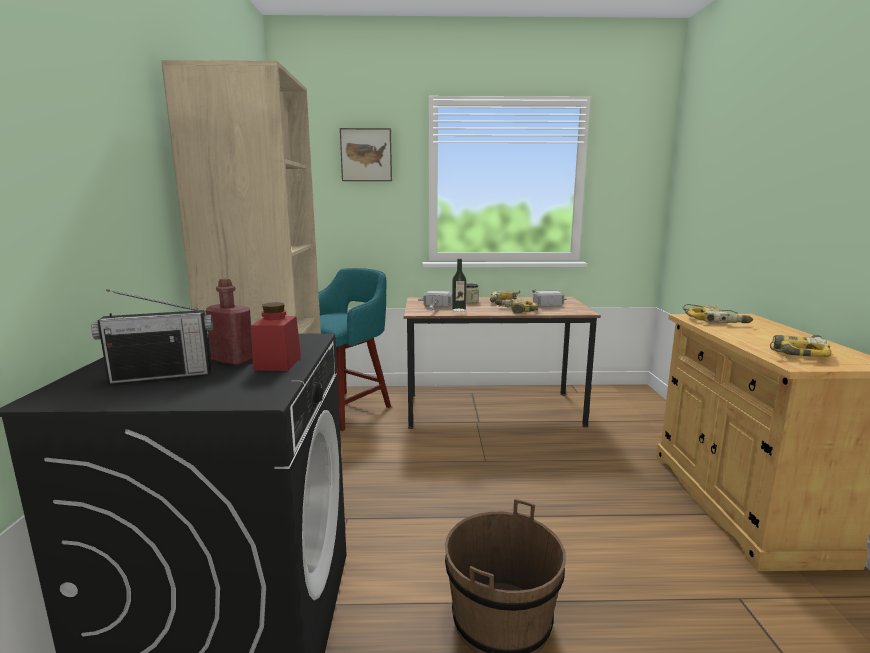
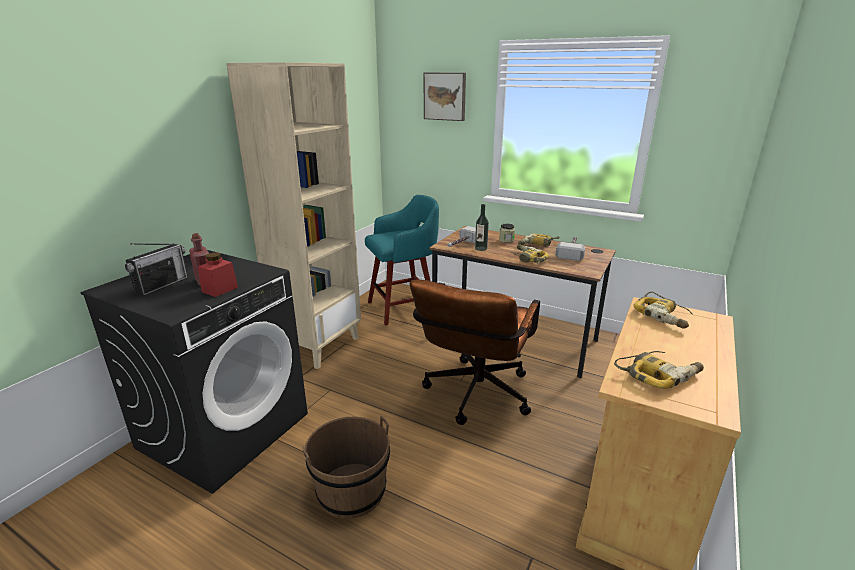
camera: 30 degrees right, 10 degrees up
(162, 376) = (162, 285): radio -> radio turned 75 degrees counterclockwise
(517, 472) = (474, 397): none -> brown office chair

